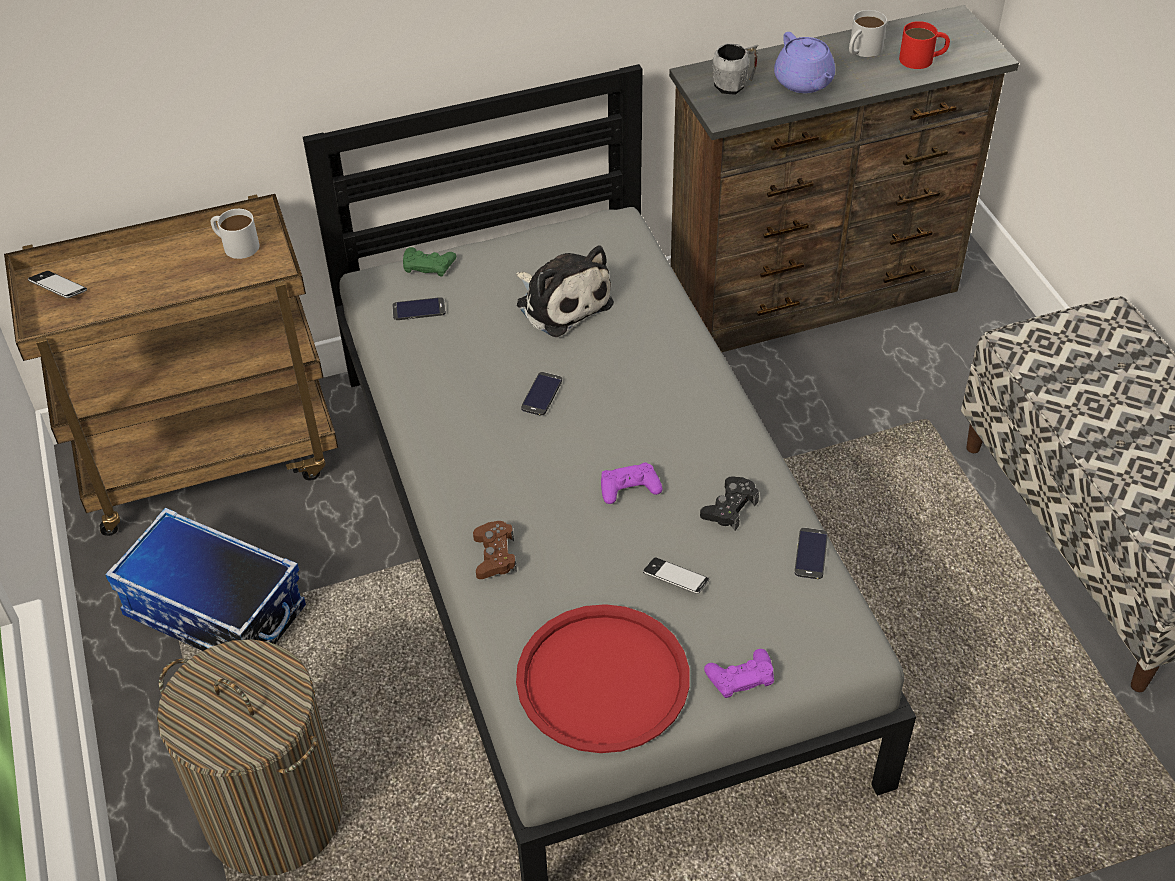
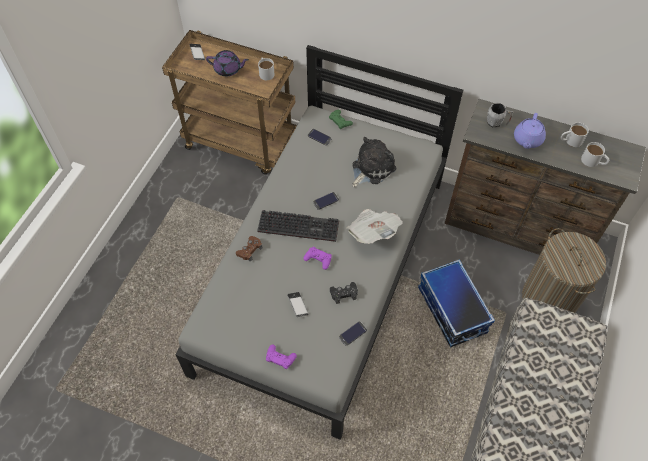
camera: 40 degrees right, 10 degrees up
(155, 280) = (228, 69): none -> purple teapot
(213, 613) = (192, 200): storage box -> storage box (451, 310)
(273, 813) = (148, 282): laundry basket -> laundry basket (549, 298)
(540, 459) = (300, 225): none -> keyboard
(561, 302) = (371, 168): plush toy -> plush toy turned 135 degrees counterclockwise
(603, 680) = (237, 322): red tray -> none
(672, 389) = (373, 232): none -> newspaper
(923, 59) = (593, 161): red mug -> white mug

